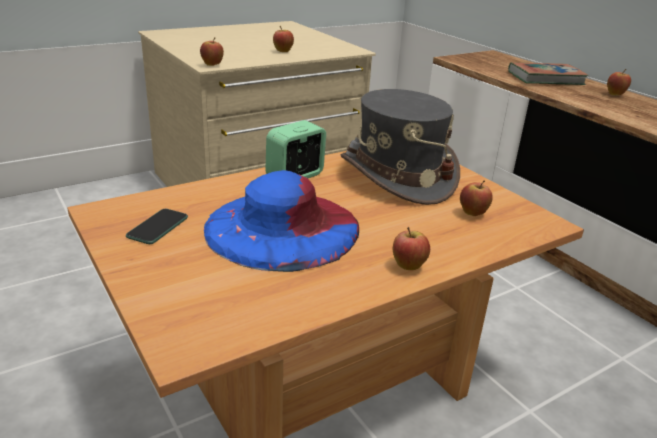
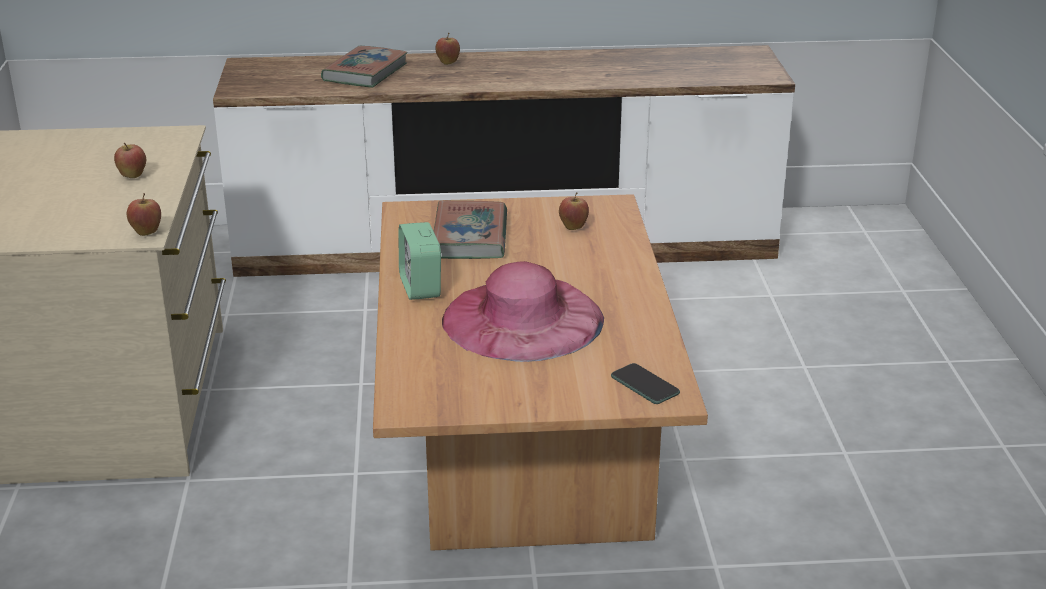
camera: 60 degrees left, 0 degrees up
(158, 227) = (469, 381): phone -> phone (645, 385)
(282, 227) = (522, 319): blue hat -> pink hat
(397, 176) = (470, 237): grey hat -> book
(408, 267) = (632, 282): apple -> none

